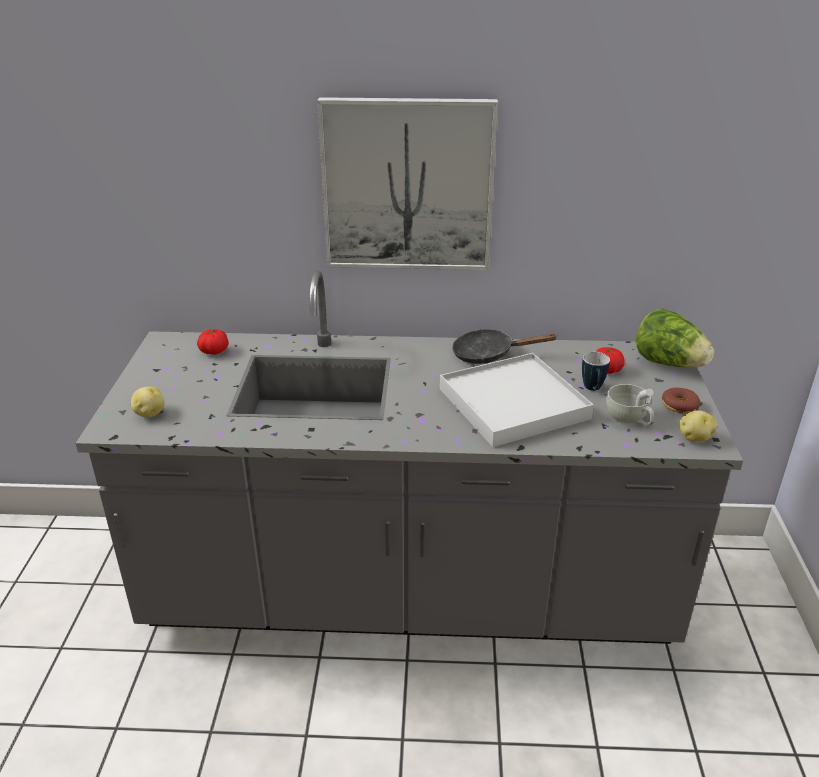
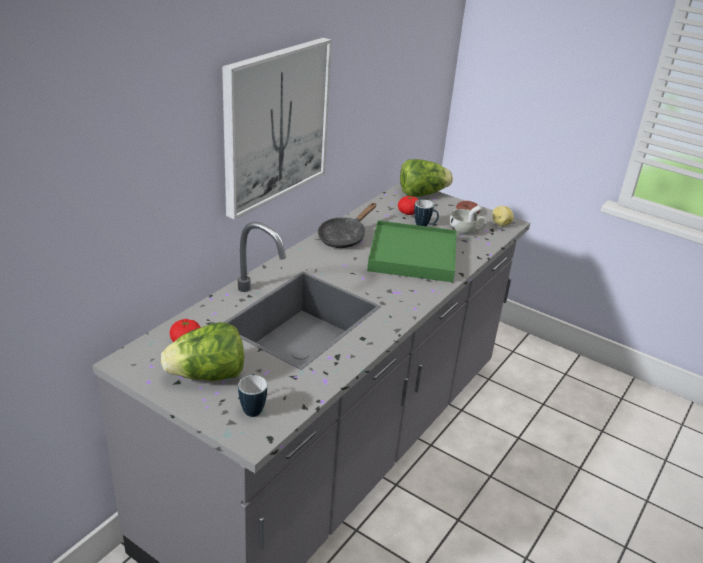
camera: 60 degrees left, 0 degrees up
(149, 413) = (253, 408): potato -> mug
(176, 378) = (207, 376): none -> lettuce
(513, 404) = (413, 255): white tray -> green tray

